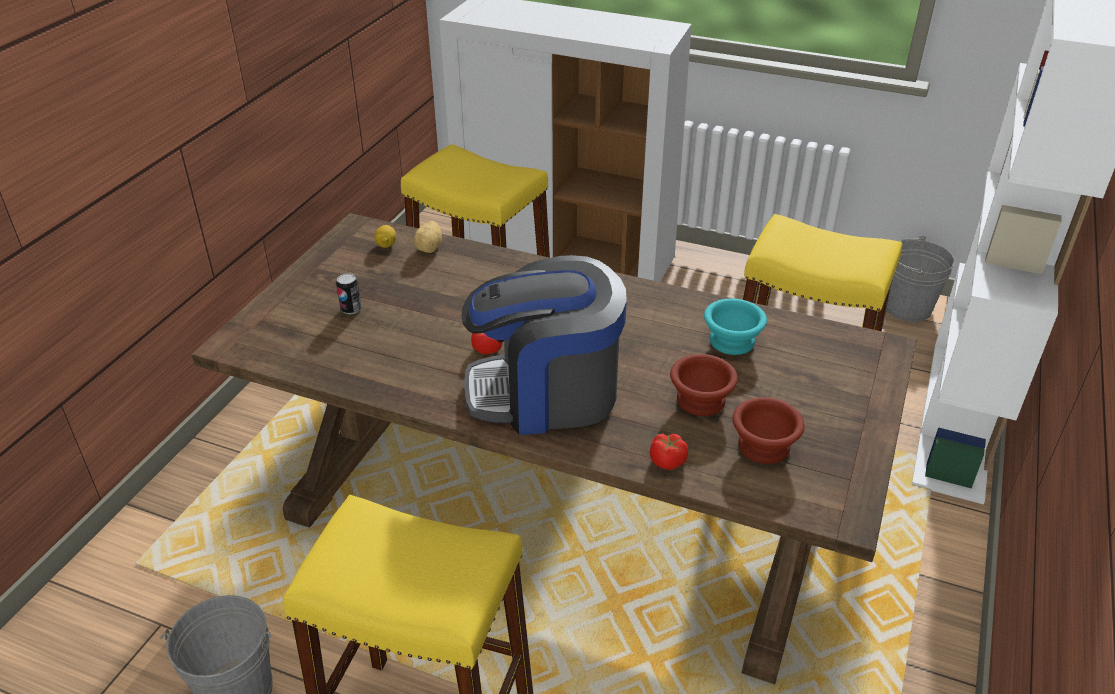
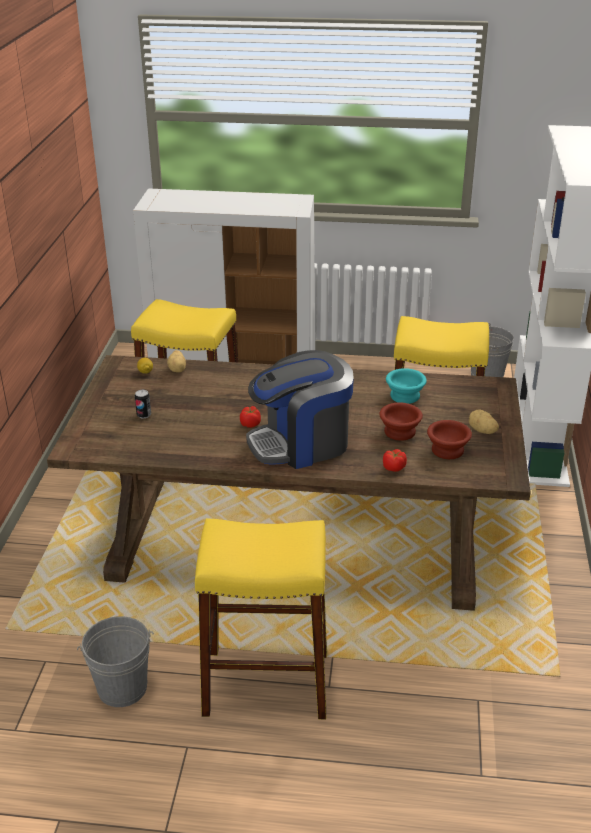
camera: 15 degrees left, 5 degrees down
(831, 422) = (482, 431): none -> potato

